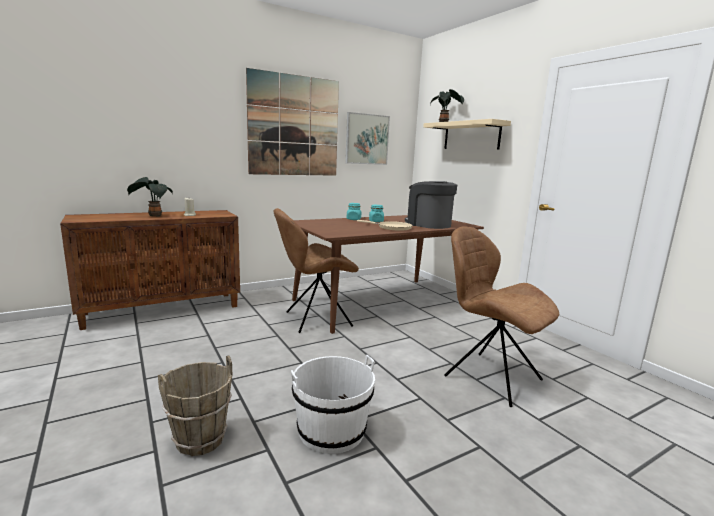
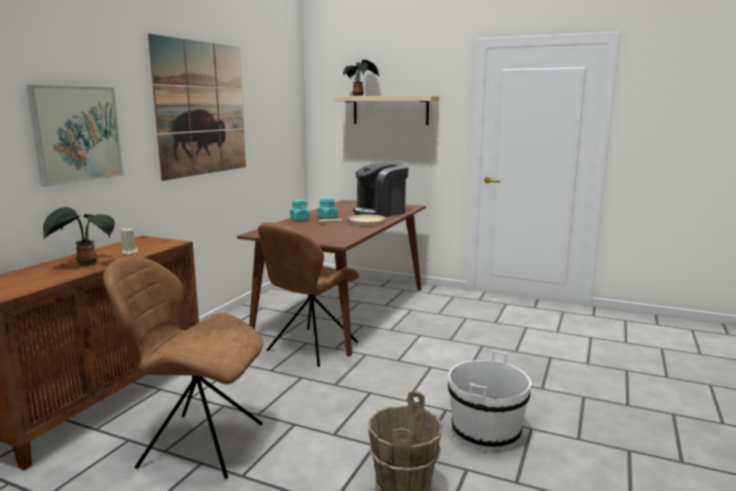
camera: 35 degrees left, 0 degrees up
(367, 139) = (267, 117): picture -> picture (77, 134)
(428, 224) = (380, 212): coffee machine -> coffee machine turned 45 degrees counterclockwise
(489, 376) = (520, 345): brown chair -> brown chair (198, 444)

